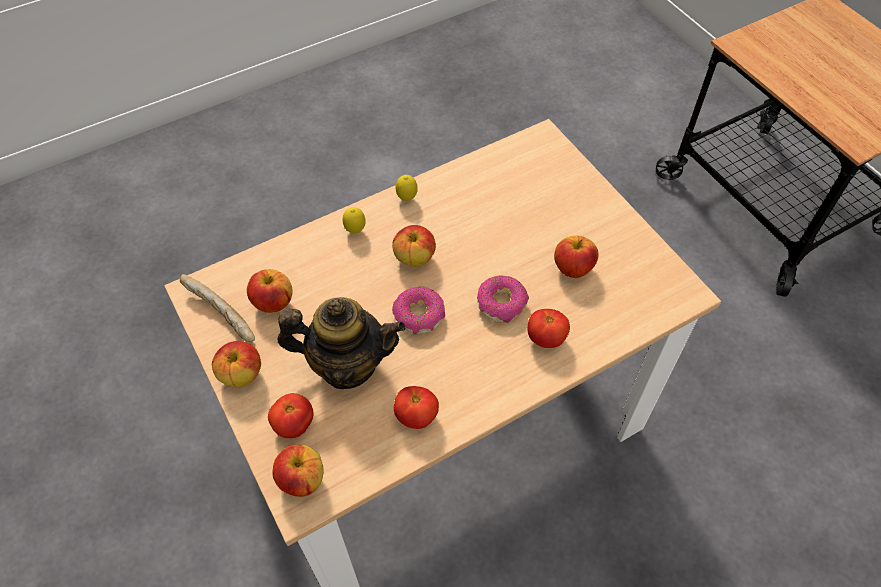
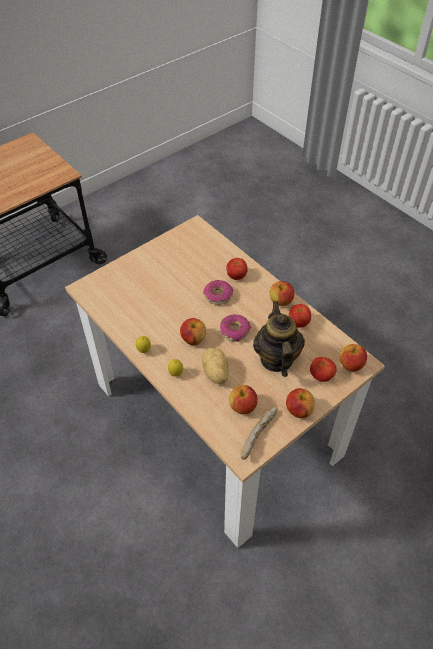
camera: 100 degrees left, 5 degrees down
(343, 277) = (215, 373): none -> potato
(573, 268) = (188, 268): apple -> apple (280, 301)

